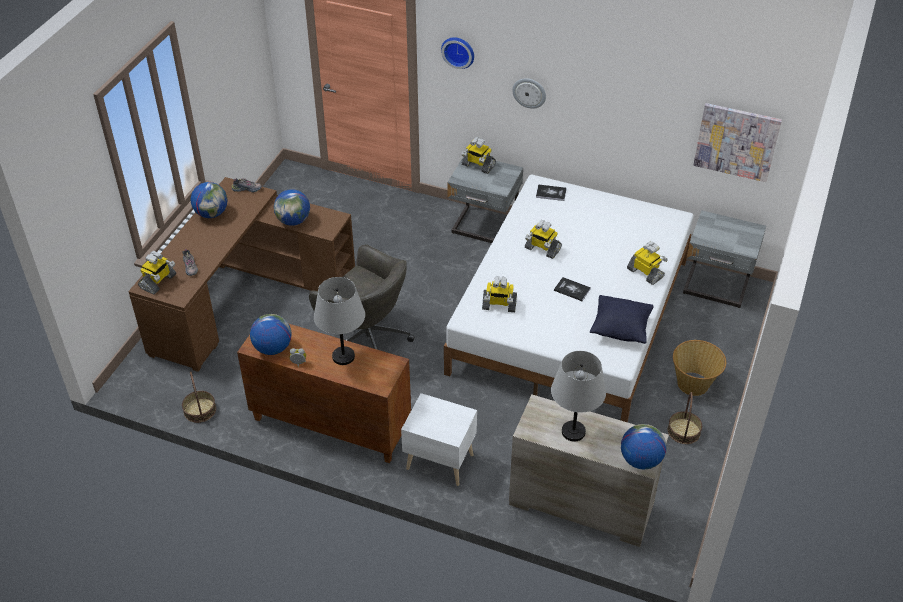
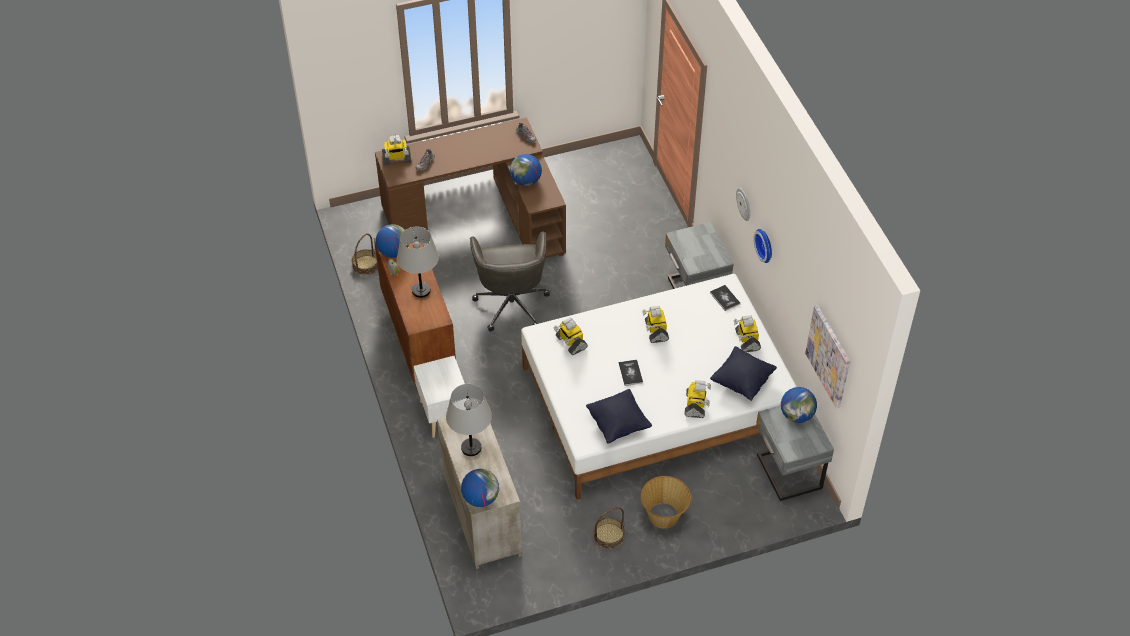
camera: 50 degrees right, 5 degrees up
(211, 213) = (484, 137): globe -> globe (797, 415)
(458, 51) = (718, 134): wall clock -> wall clock (766, 245)
(478, 165) = (704, 237): toy robot -> toy robot (746, 340)
(647, 234) = (742, 381): none -> black pillow

